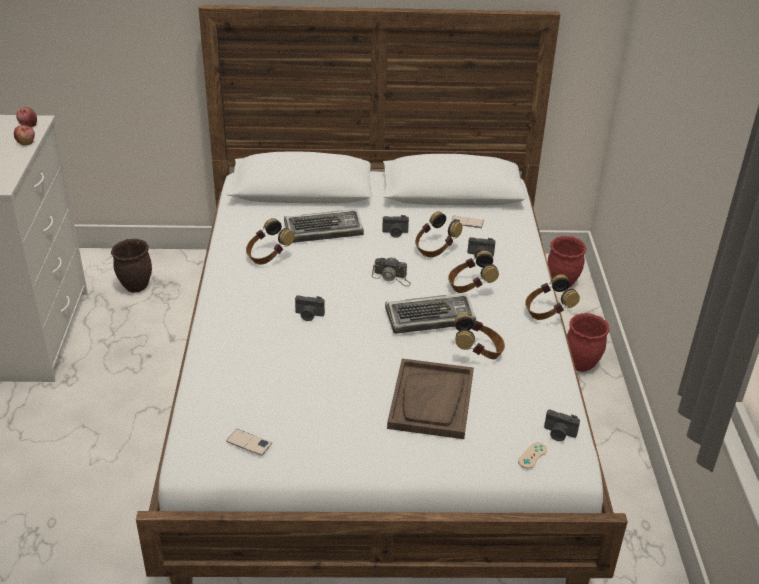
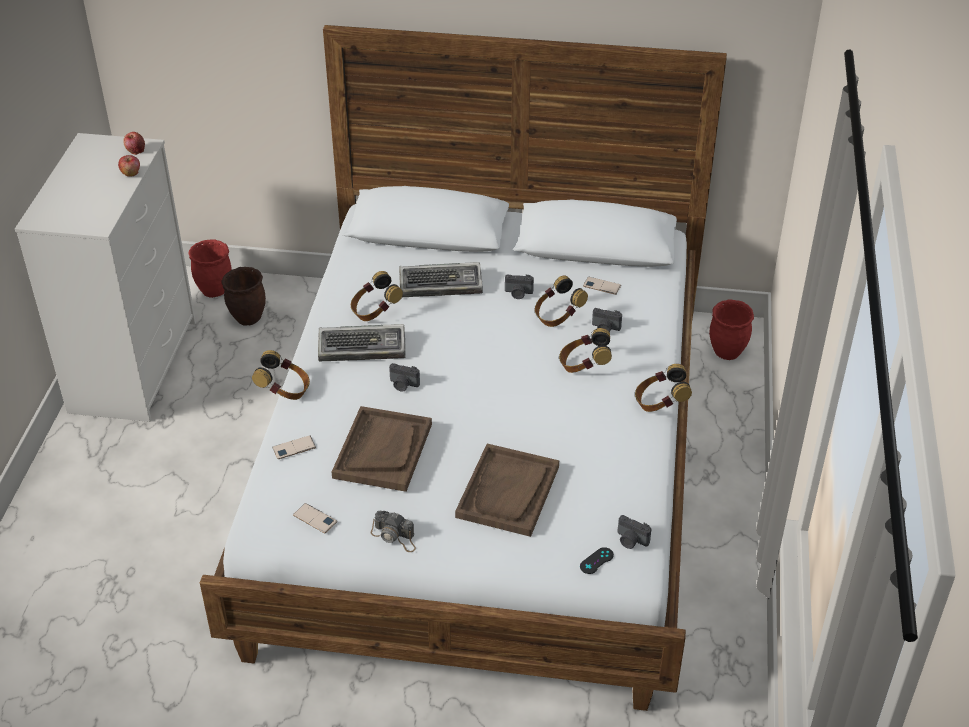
camera: 10 degrees right, 5 degrees up
(215, 379) = (294, 448): none -> phone
(303, 374) = (382, 450): none -> brown tray
(392, 277) = (501, 348): camera -> camera (395, 537)
(431, 318) = (531, 399): keyboard -> keyboard (363, 347)
(478, 352) = (571, 443): headphones -> headphones (284, 391)
(532, 455) = (596, 561): beige game controller -> black game controller
(582, 364) = (722, 454): red planter -> red planter (215, 291)

